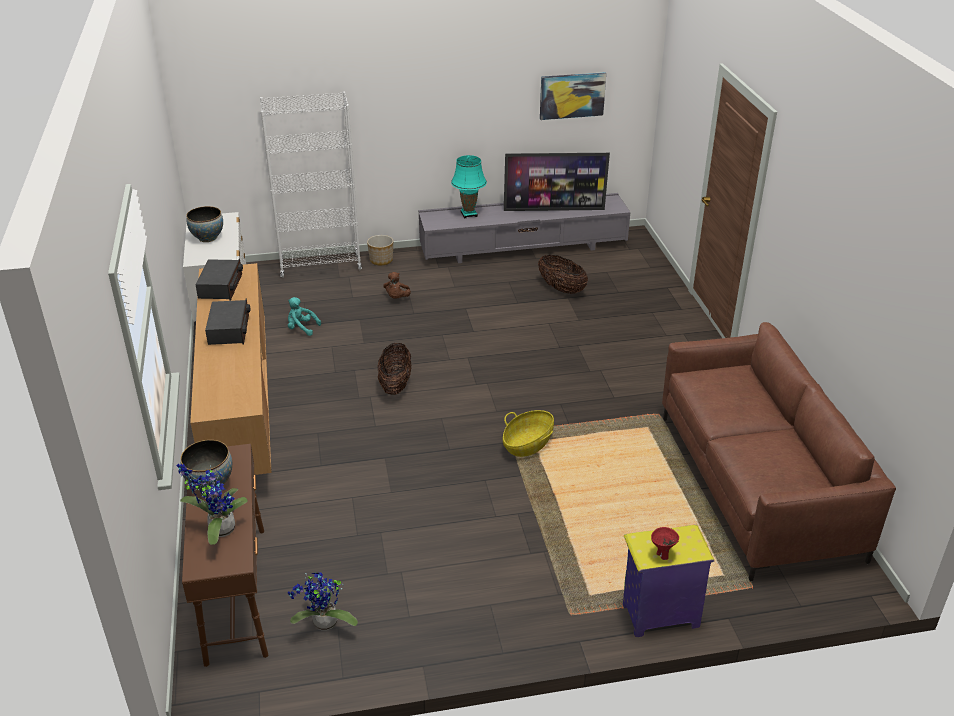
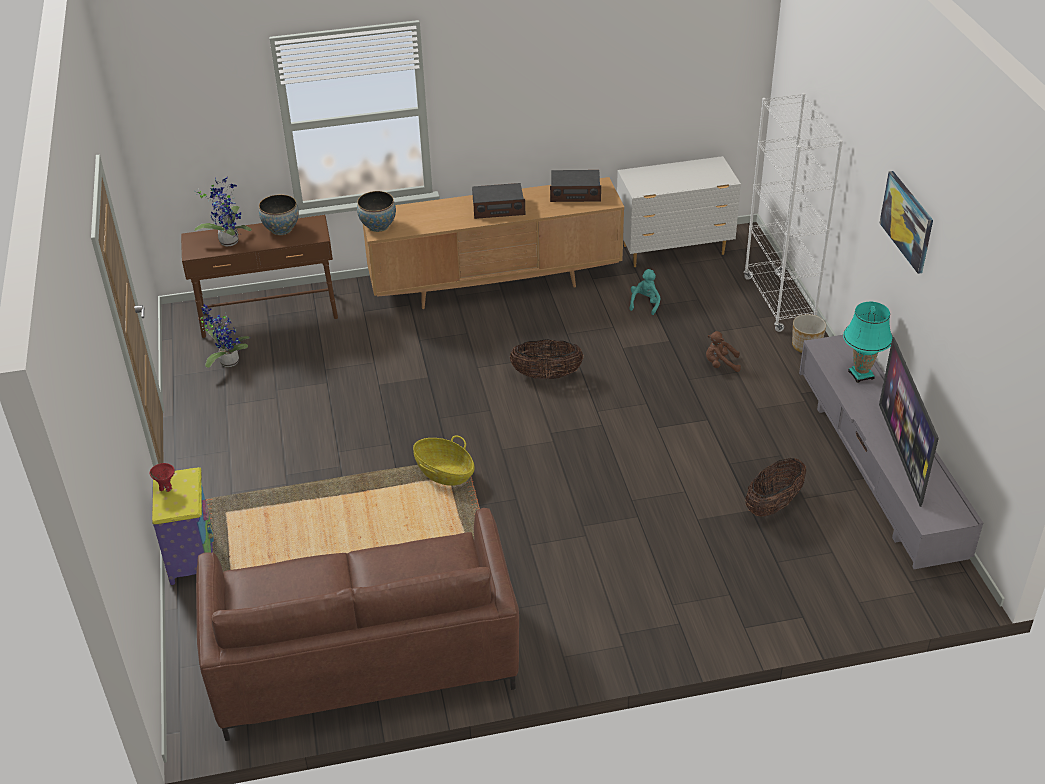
camera: 90 degrees right, 5 degrees up
(207, 238) = (678, 174): bowl -> bowl (378, 226)
(572, 95) = (981, 341): picture -> picture (907, 221)

